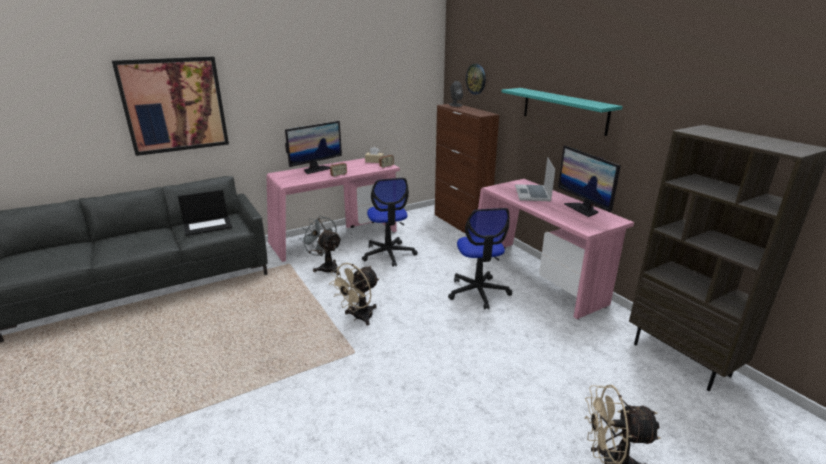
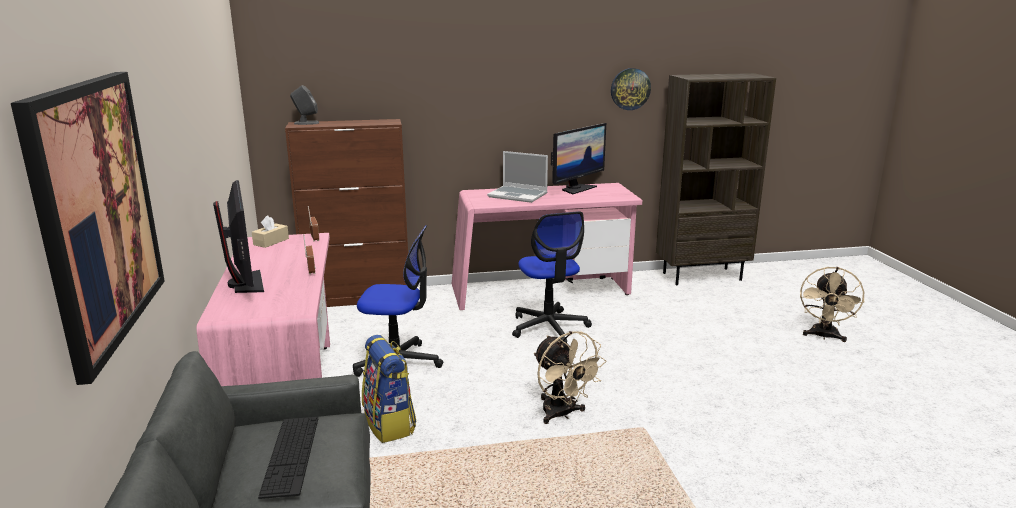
camera: 70 degrees left, 5 degrees down
(208, 226) = (291, 455): laptop -> keyboard
(326, 267) = (390, 424): grey fan -> backpack
(476, 79) = (333, 77): wall clock -> wall clock (630, 89)
(478, 292) = (549, 327): office chair -> office chair turned 60 degrees clockwise
(564, 110) = (508, 92): turquoise shelf -> none
(583, 209) = (576, 188): monitor -> monitor turned 45 degrees counterclockwise

